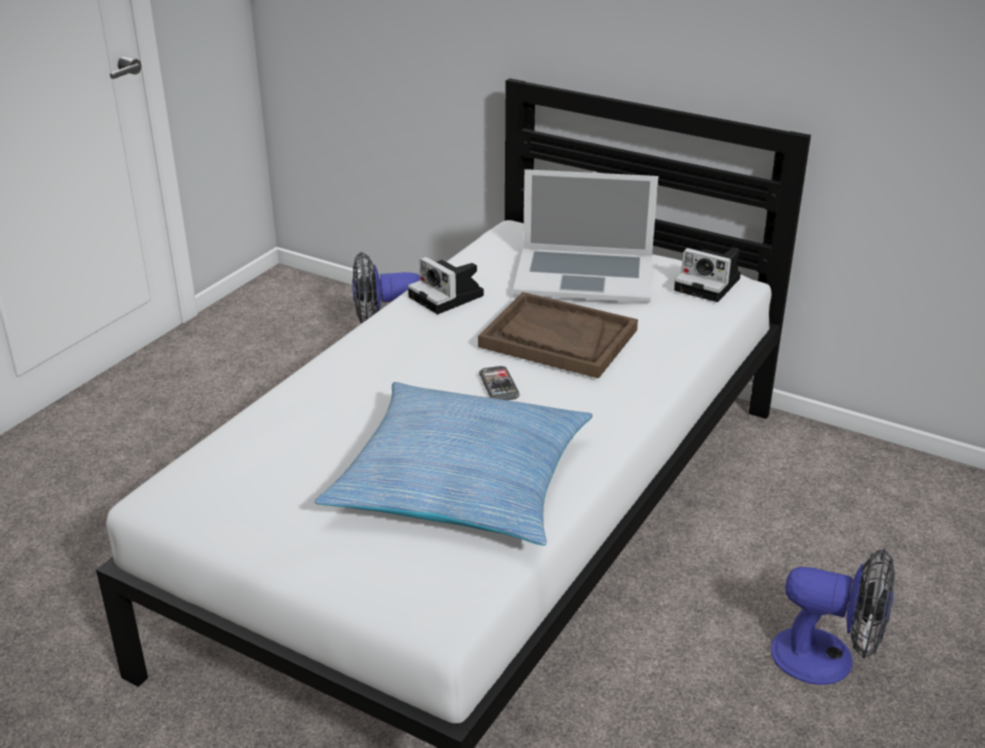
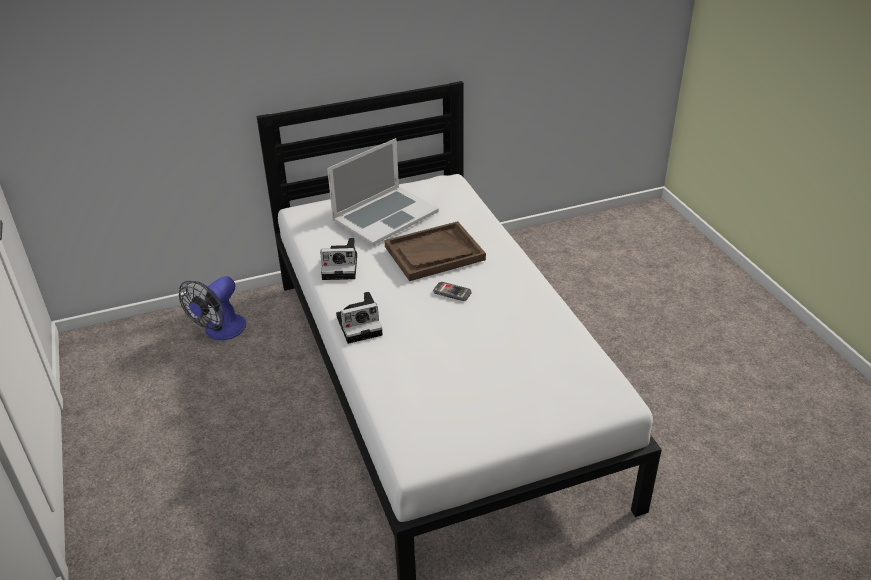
camera: 50 degrees left, 5 degrees up
(461, 482) = (521, 345): pillow -> none
(710, 285) = (444, 187): camera -> camera (361, 325)
(827, 659) = (633, 333): fan -> none

